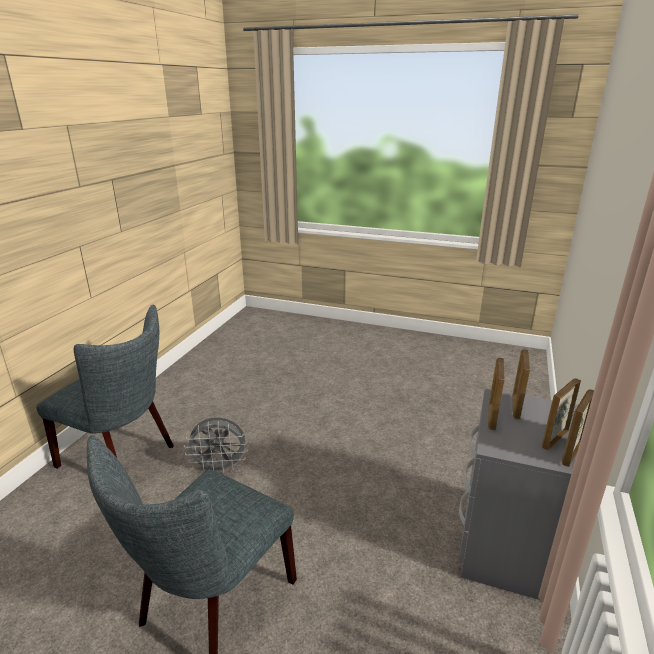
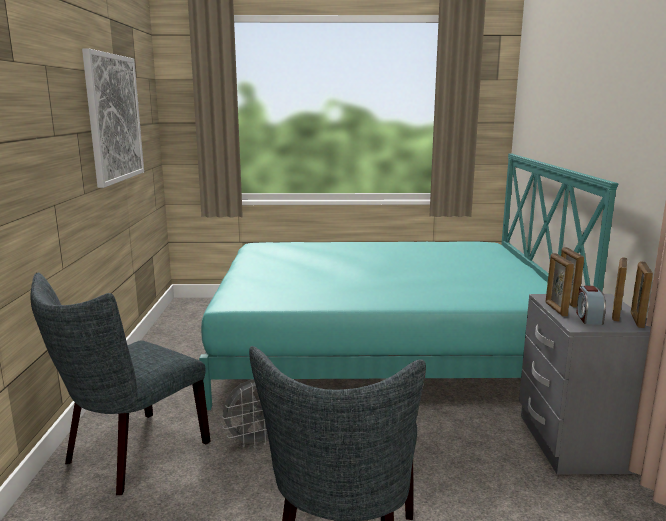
camera: 20 degrees left, 10 degrees down
(123, 456) = (130, 455): grey chair -> grey chair turned 120 degrees clockwise
(163, 158) = (114, 118): none -> picture
(387, 390) = (381, 347): none -> turquoise bed
(517, 437) = (588, 318): none -> alarm clock

